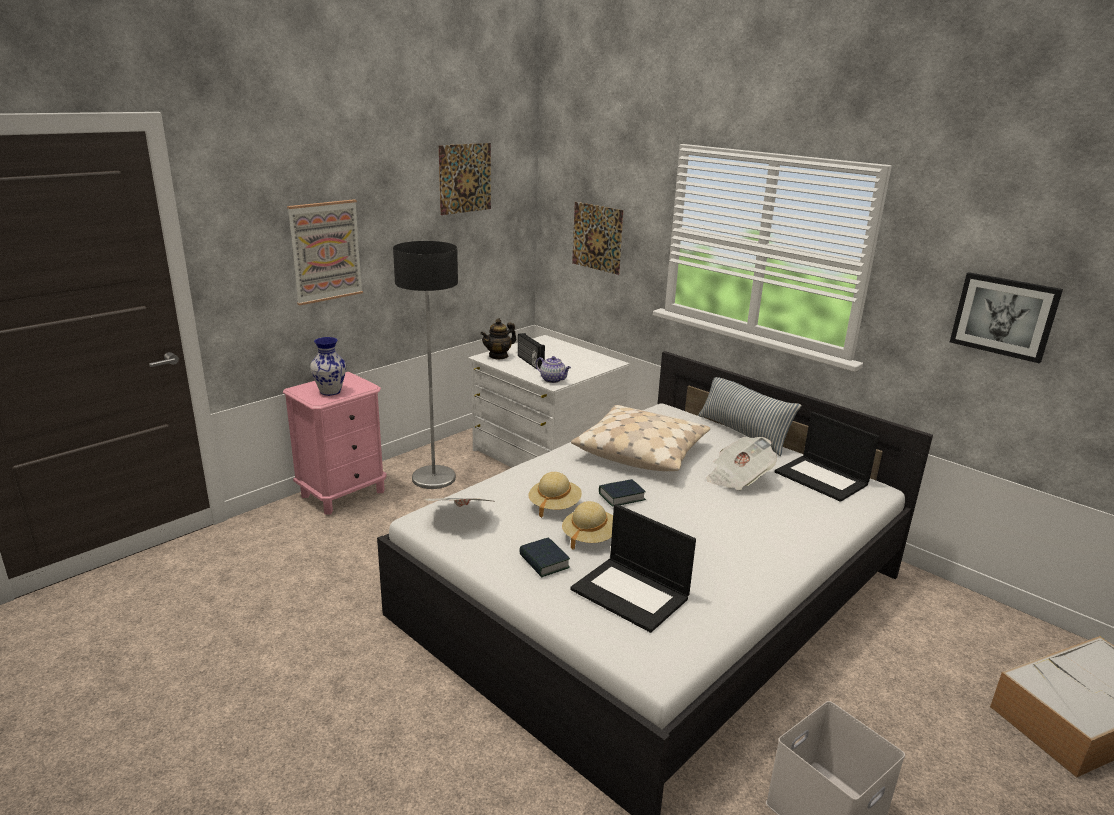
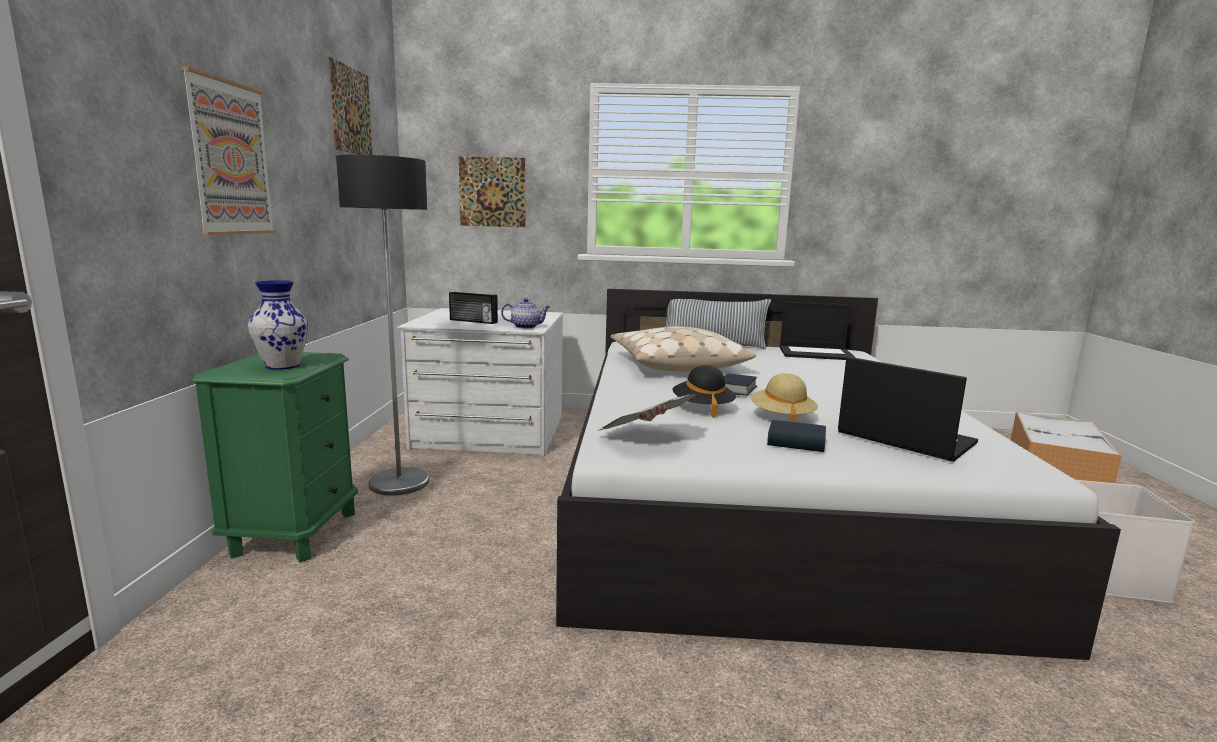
camera: 40 degrees left, 10 degrees down
(343, 493) = (295, 533): pink nightstand -> green nightstand
(498, 356) = (430, 322): teapot -> none
(554, 505) = (702, 408): beige hat -> black hat
(631, 594) = (903, 438): laptop -> laptop turned 135 degrees counterclockwise
(738, 478) = (776, 363): newspaper -> none
(1004, 316) = (900, 196): picture -> none

